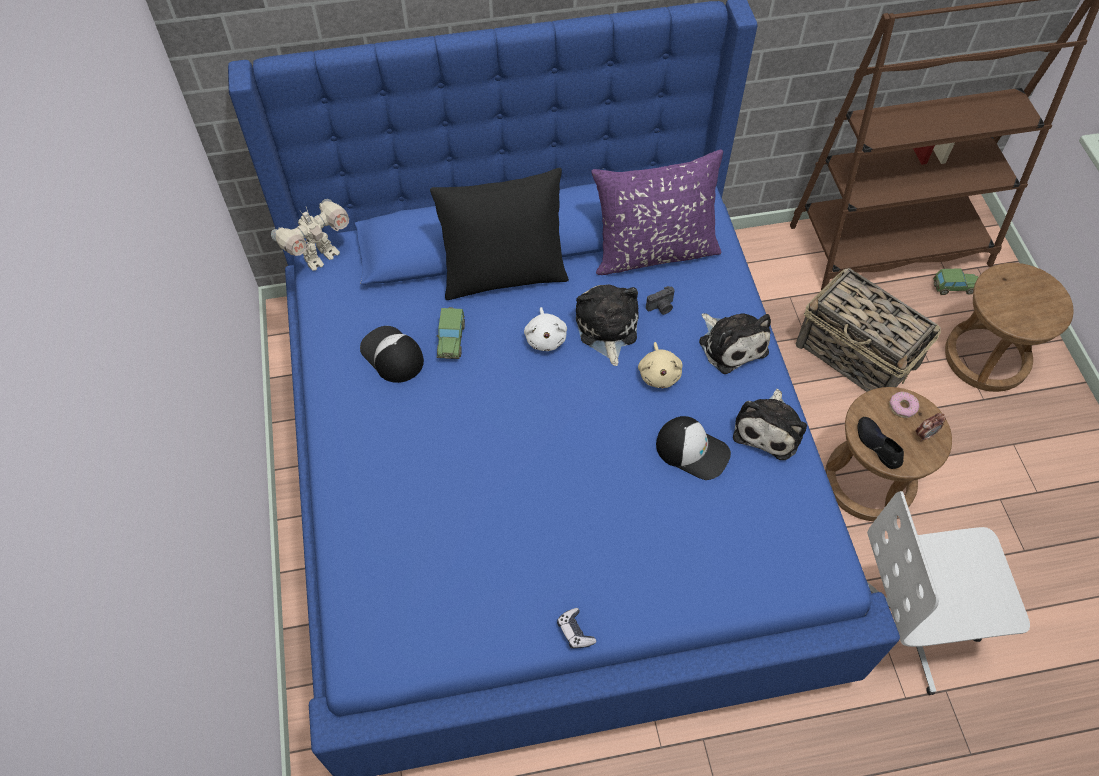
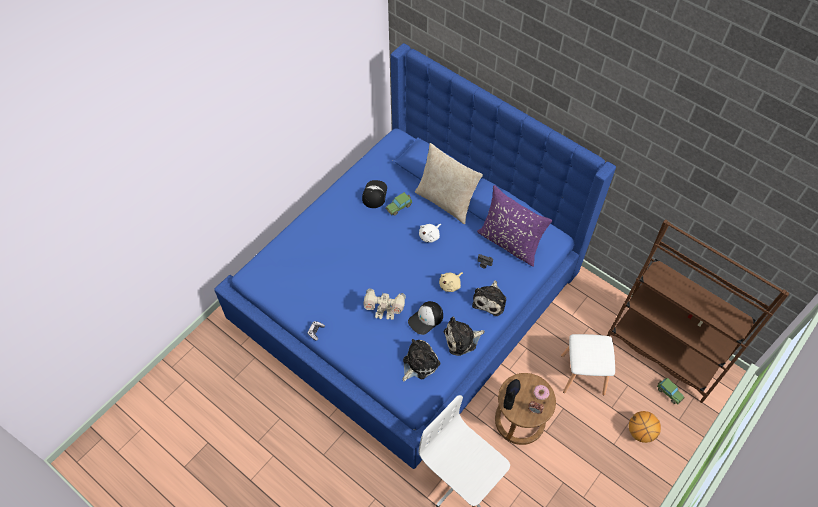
camera: 50 degrees right, 0 degrees up
(319, 256) = (394, 139): toy robot -> toy robot (385, 313)
(504, 274) = (446, 201): black pillow -> beige pillow
(606, 329) = (454, 253): plush toy -> plush toy (419, 363)
(692, 450) = (426, 319): cap -> cap turned 60 degrees clockwise
(857, 357) = (583, 375): basket -> white stool
(986, 357) = (640, 432): brown stool -> basketball

